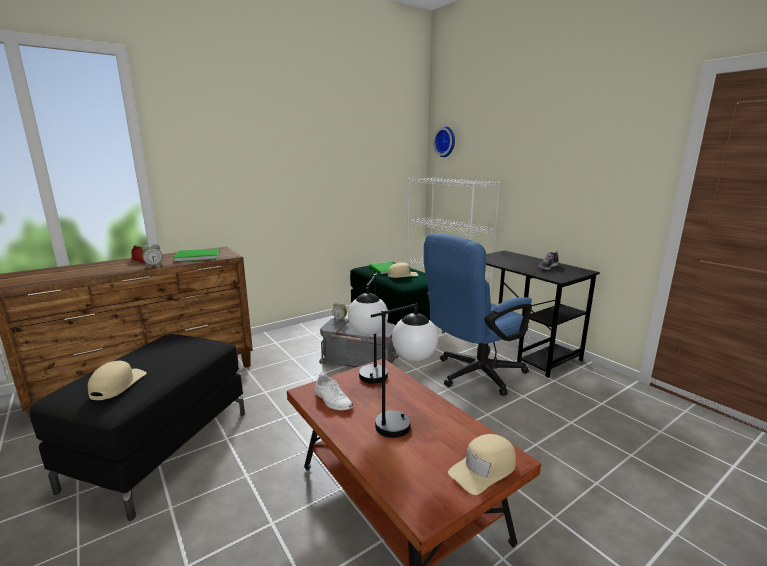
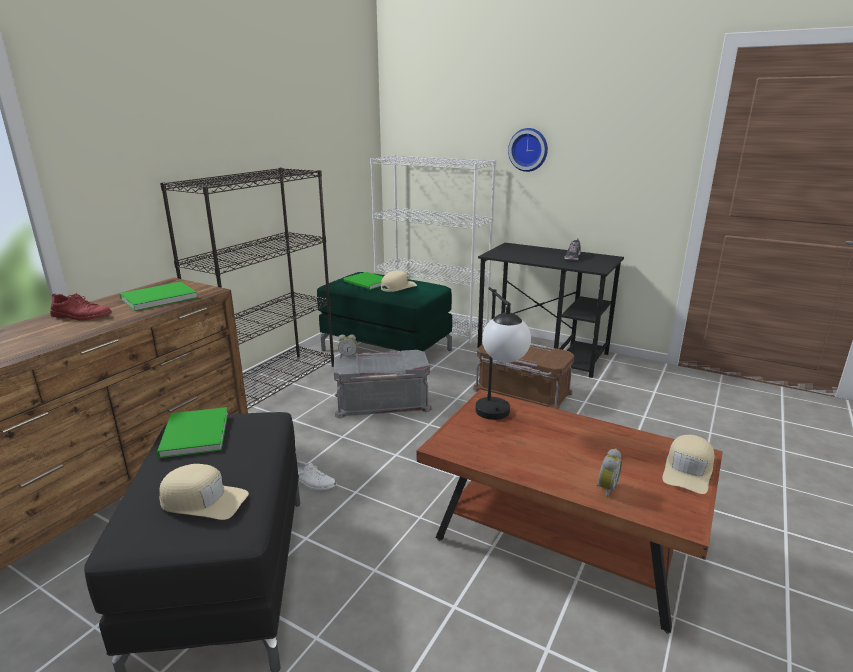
camera: 25 degrees left, 5 degrees up
(117, 384) = (203, 500): beige cap -> beige cap turned 120 degrees clockwise
(154, 266) = (115, 322): alarm clock -> alarm clock (605, 488)
(162, 345) = (192, 435): none -> green book
(300, 332) = (272, 385): none -> black bookcase
(332, 400) = (481, 447): white shoe -> white shoe (312, 482)
(404, 421) = (576, 448): table lamp -> none
(446, 141) = (410, 108): wall clock -> wall clock (529, 149)
(473, 375) = (521, 391): blue office chair -> brown storage box

